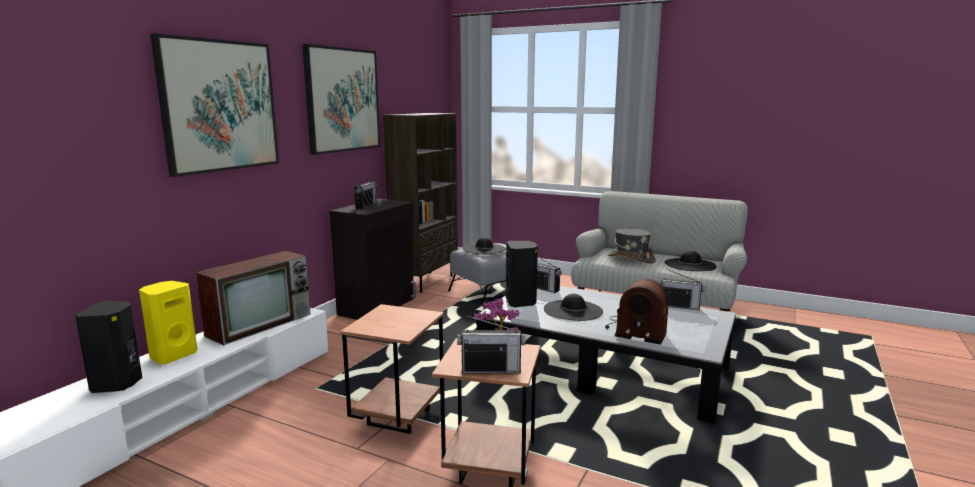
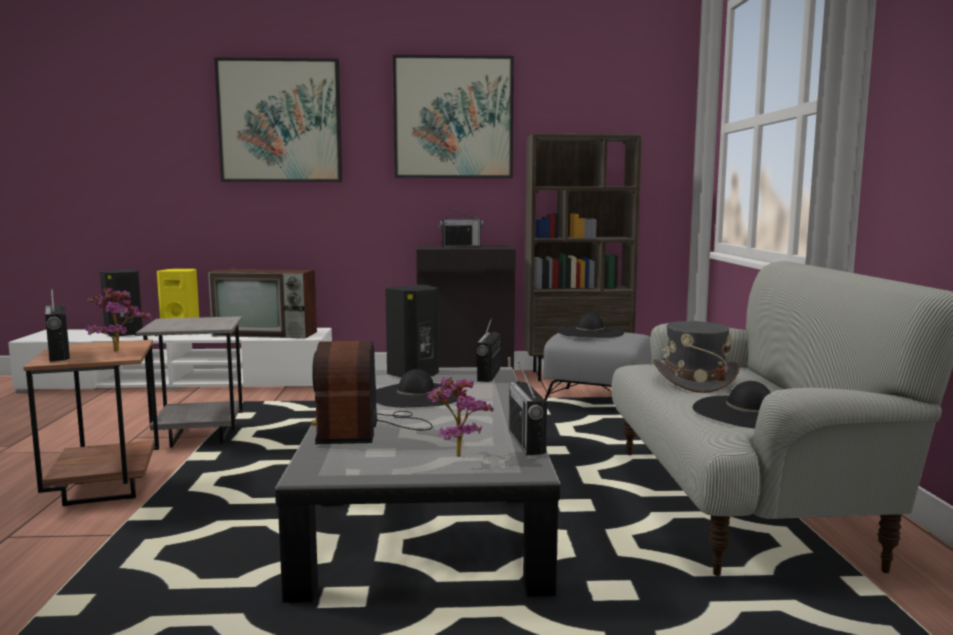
camera: 60 degrees right, 5 degrees down
(397, 418) = (200, 437): brown side table -> grey side table
(690, 321) = (456, 454): none -> potted plant

